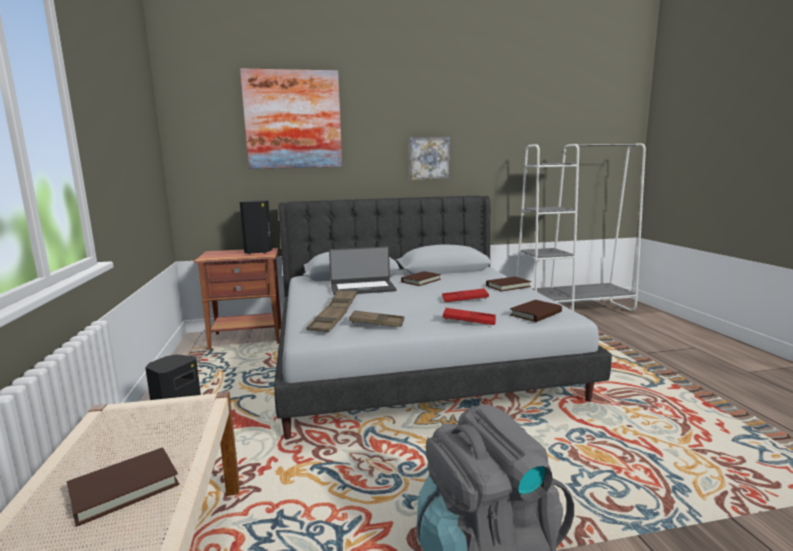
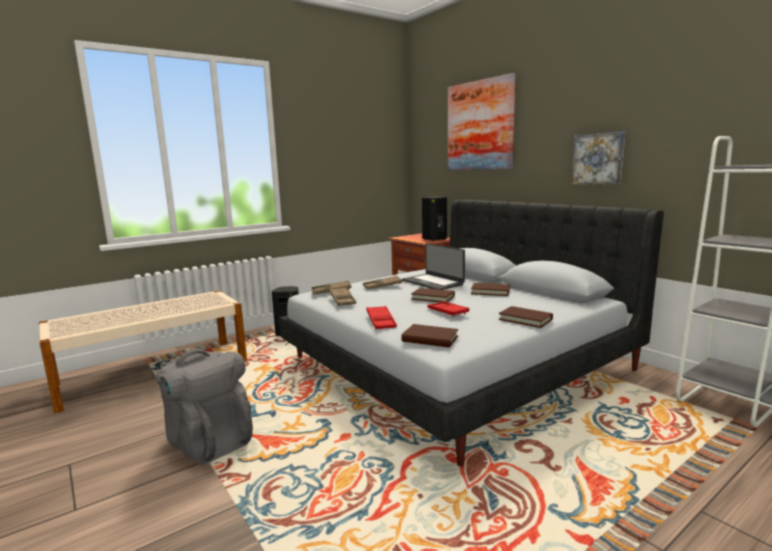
camera: 65 degrees right, 0 degrees up
(124, 488) = (150, 312): brown book -> brown book (433, 297)

